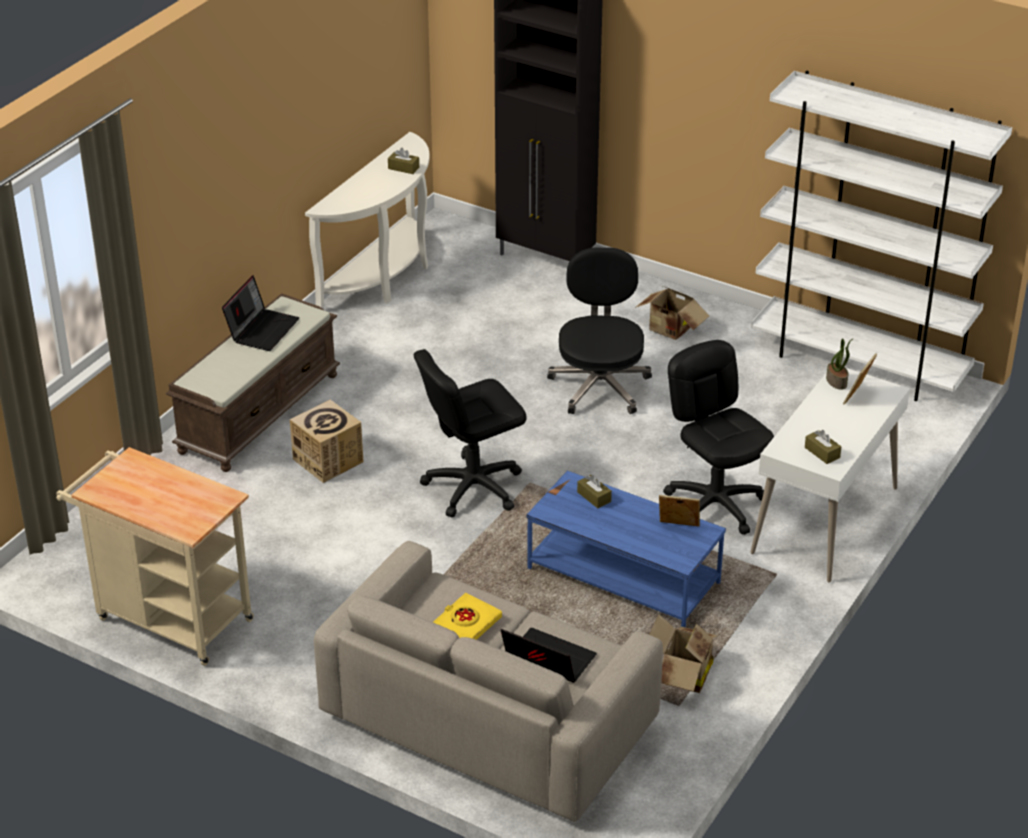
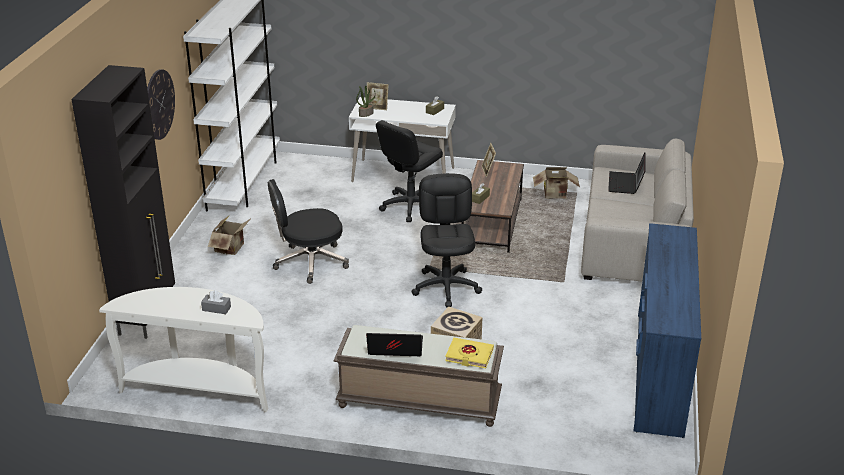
camera: 110 degrees left, 5 degrees down
(167, 617) = (658, 373): beige cart -> blue dresser
(360, 191) = (216, 308): none -> grey tissue box
(403, 168) = (169, 297): brown tissue box -> none
(465, 624) = (622, 210): yellow book -> yellow book (469, 356)
(473, 487) = (446, 287): black office chair -> black office chair turned 135 degrees counterclockwise
(622, 576) = (492, 223): blue coffee table -> brown coffee table
(718, 107) = (159, 104): none -> wall clock

